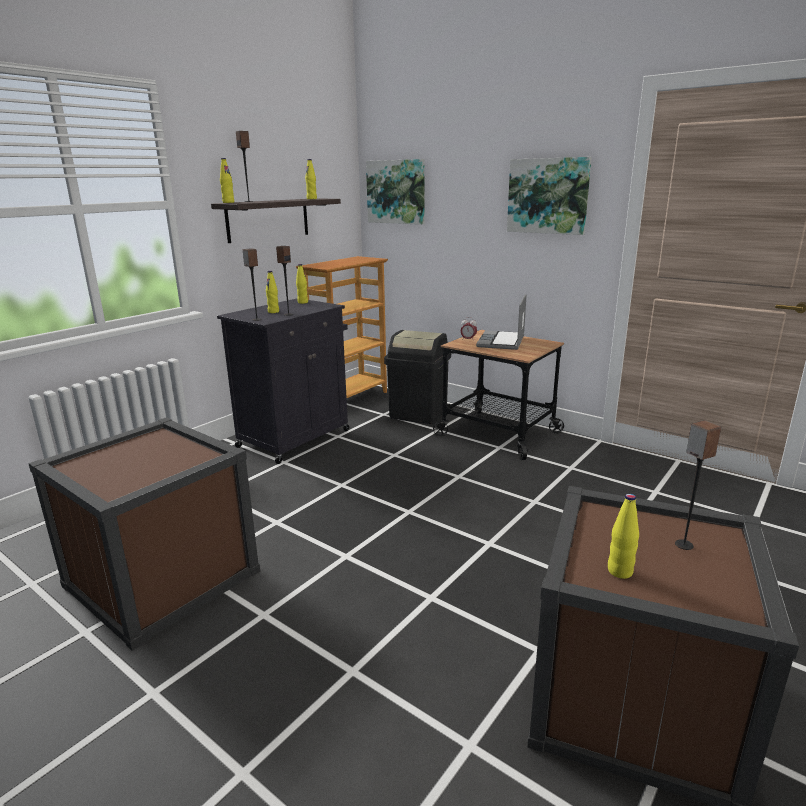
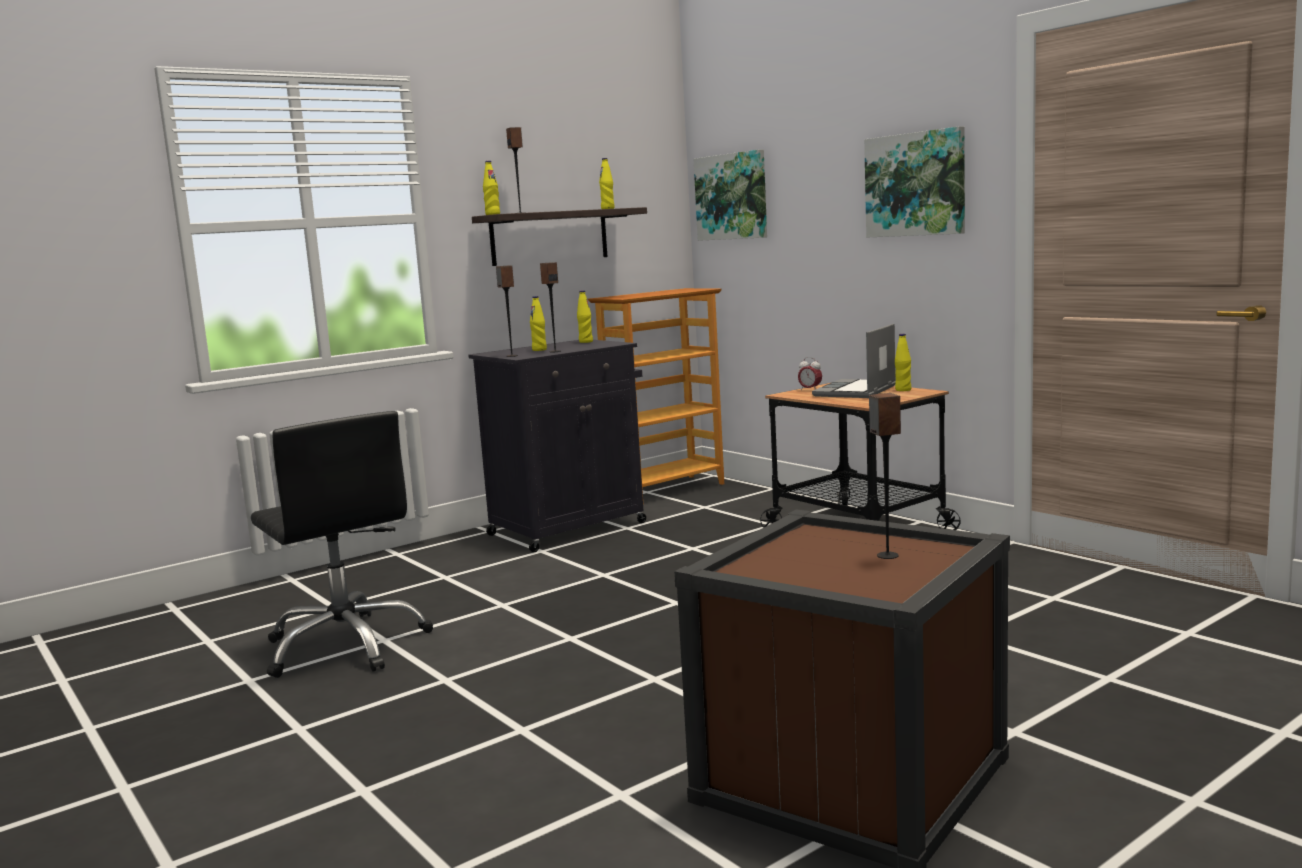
camera: 15 degrees right, 10 degrees down
(162, 579) = (346, 645): brown storage box -> black office chair
(418, 413) = (755, 507): black trash can -> none
(620, 571) = (783, 570): yellow bottle -> yellow bottle (903, 390)

